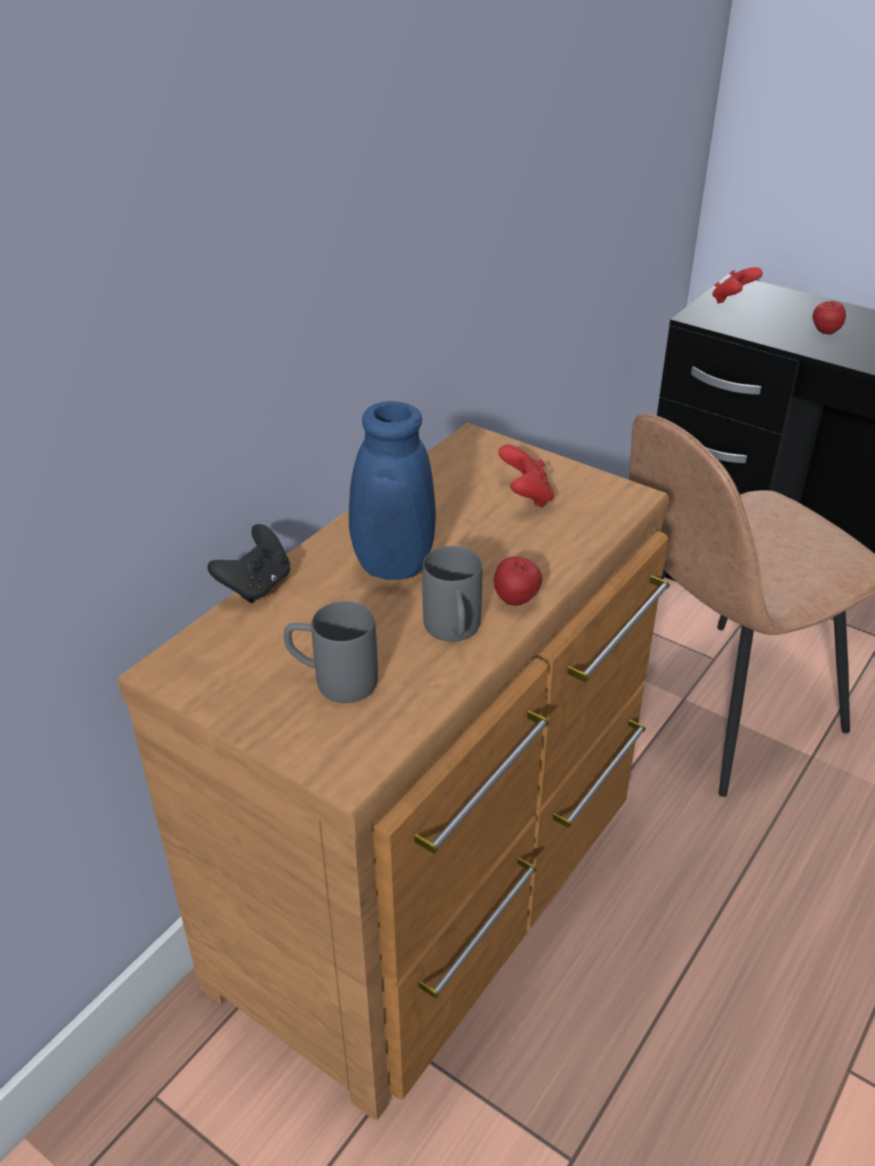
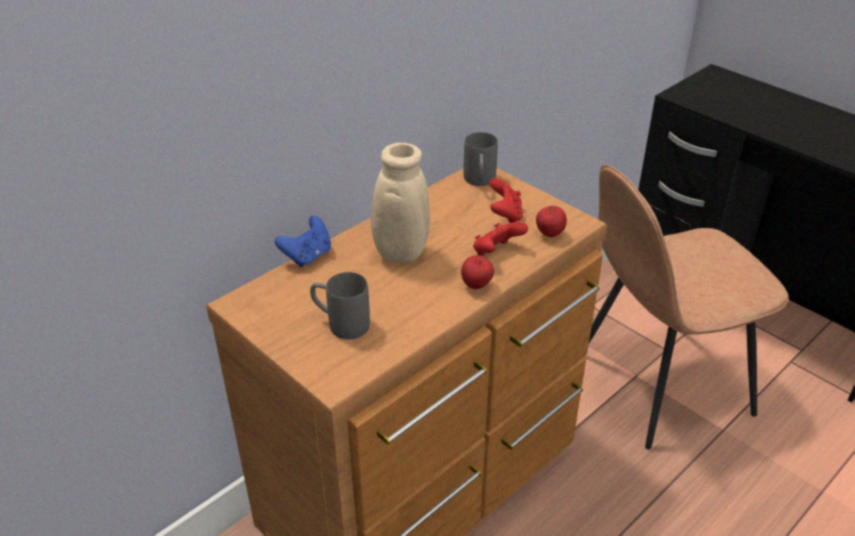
camera: 10 degrees right, 0 degrees up
(256, 586) = (307, 256): black game controller -> blue game controller
(388, 569) = (396, 254): blue vase -> beige vase
(454, 633) = (428, 302): grey mug -> grey mug (479, 182)
(732, 300) = (707, 85): red game controller -> red game controller (496, 252)
(825, 333) = (770, 116): apple -> apple (549, 234)

